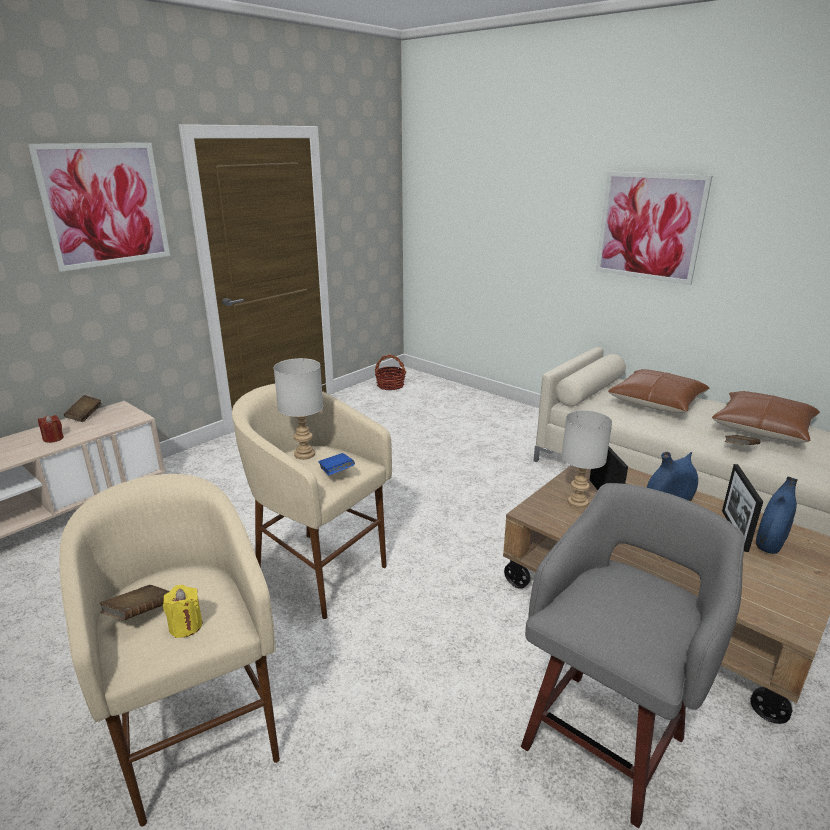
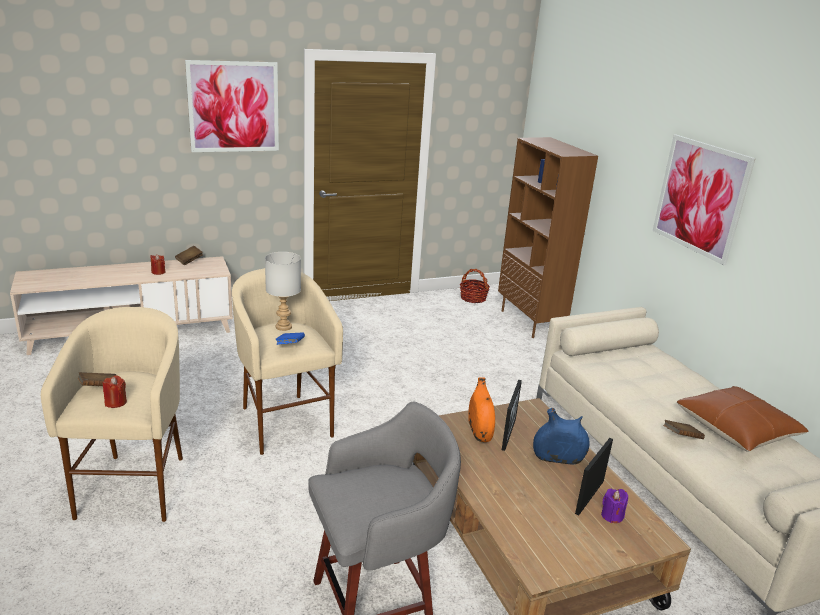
camera: 25 degrees right, 0 degrees up
(186, 626) = (115, 402): yellow candle -> red candle
(460, 394) = (530, 322): none -> brown bookcase
(576, 502) = (479, 430): grey table lamp -> orange vase
(656, 402) = (658, 375): brown pillow -> none
(771, 541) = (612, 516): blue vase -> purple candle

